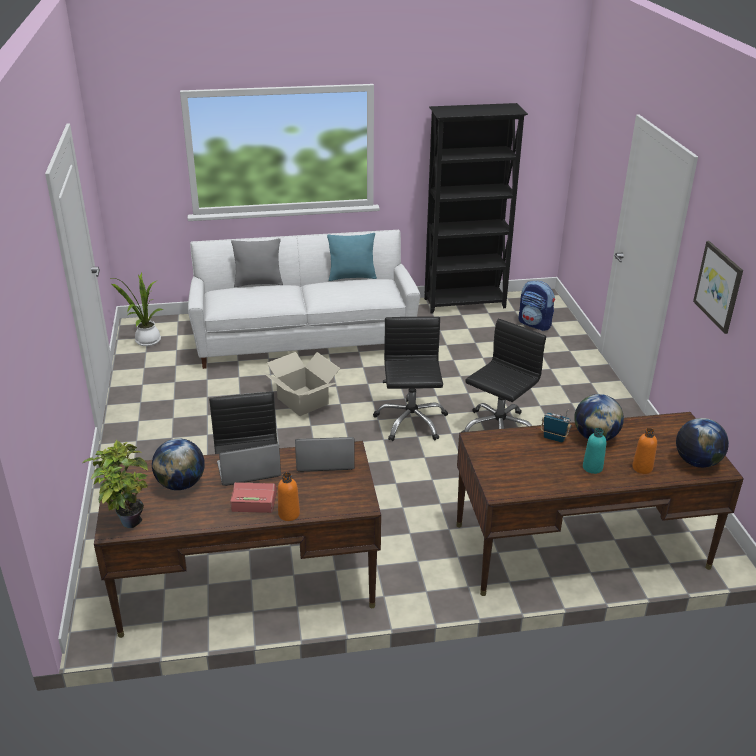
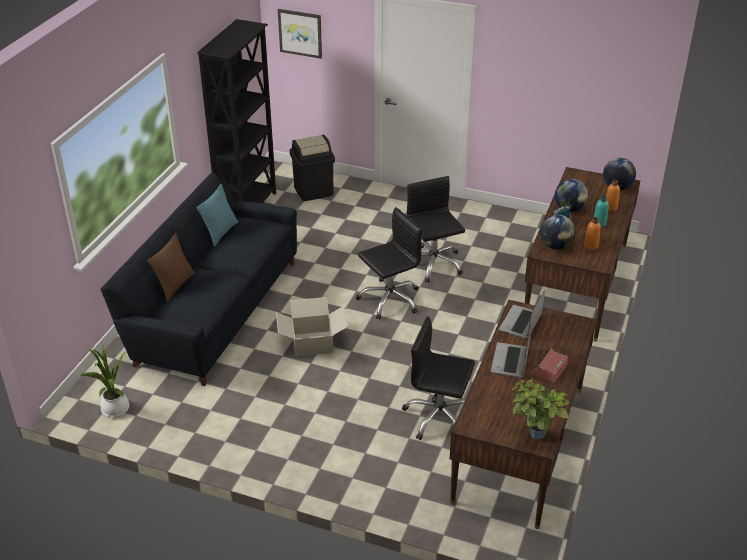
camera: 60 degrees left, 5 degrees up
(181, 484) = (506, 398): globe -> globe (555, 246)
(258, 283) = (175, 285): grey pillow -> brown pillow
(289, 514) = (573, 357): orange bottle -> orange bottle (591, 245)
(304, 338) = (213, 310): white sofa -> black sofa
(410, 421) = (389, 299): black office chair -> black office chair turned 120 degrees clockwise
(535, 324) = (313, 191): backpack -> black trash can
(719, 286) = (536, 82): picture -> picture (300, 33)

